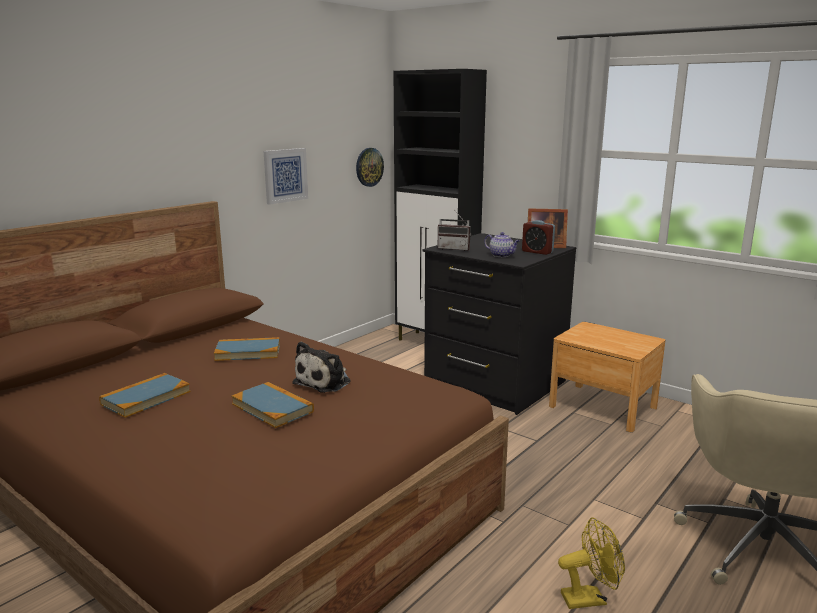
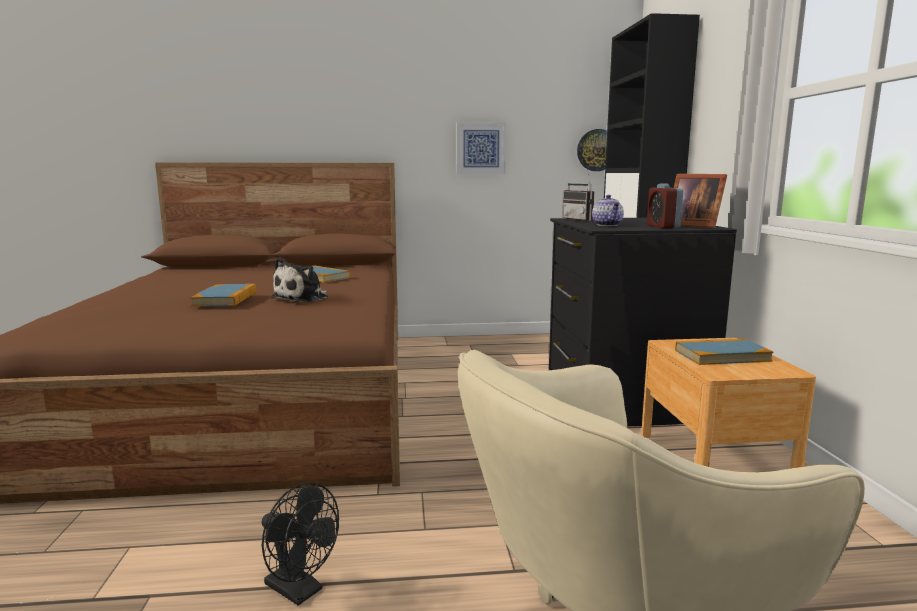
camera: 45 degrees right, 5 degrees down
(146, 398) = (197, 281): book -> book (722, 355)
(325, 382) = (303, 298): plush toy -> plush toy turned 45 degrees counterclockwise
(589, 598) = (300, 590): yellow fan -> black fan

